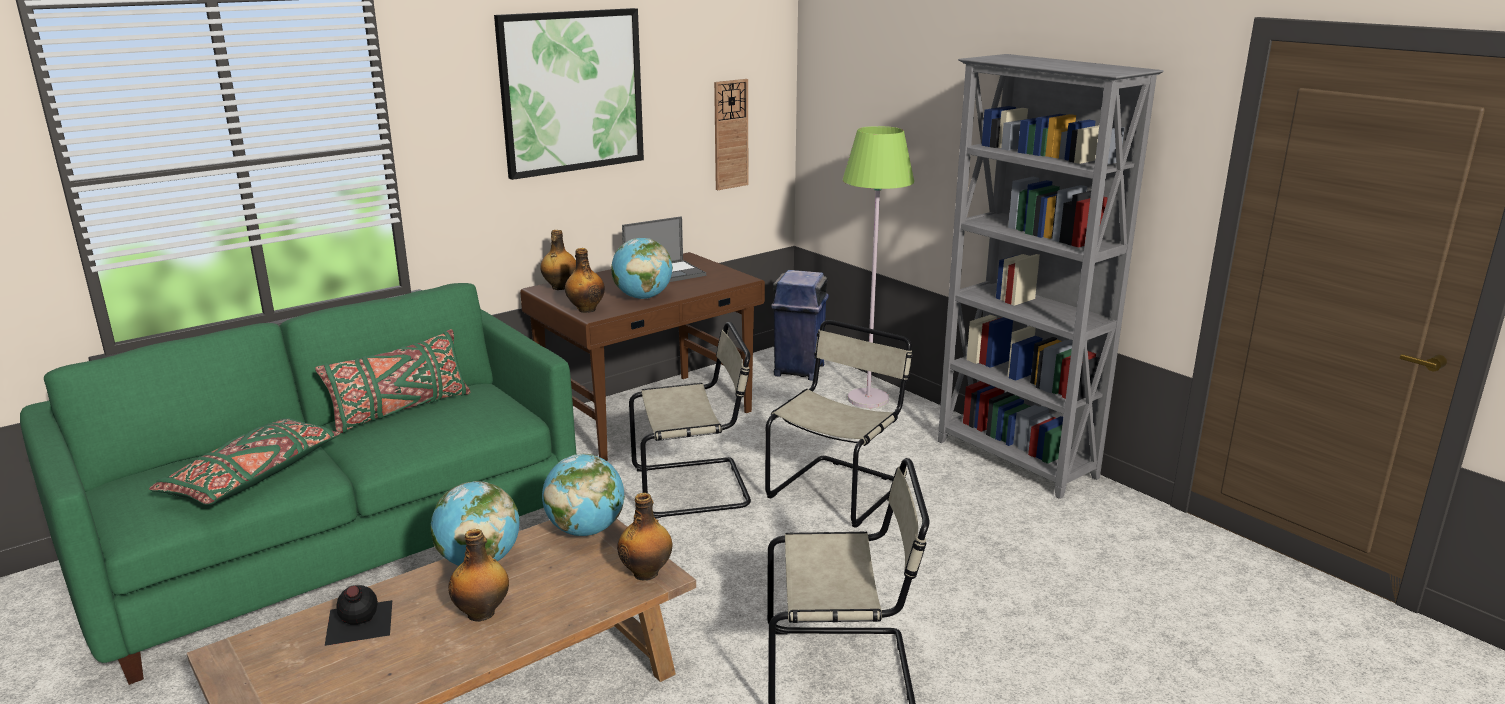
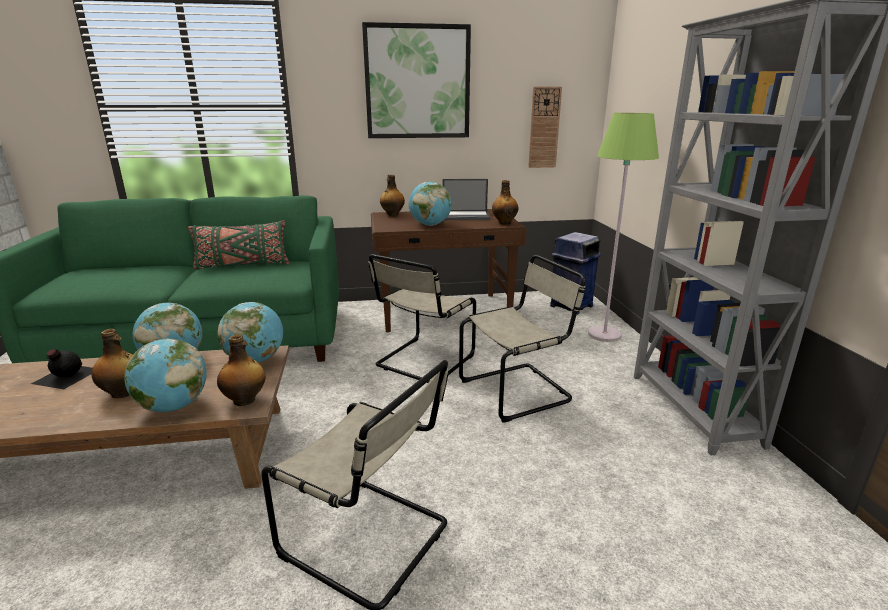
camera: 30 degrees right, 0 degrees up
(252, 477) = (121, 281): green pillow -> none
(573, 605) = (173, 406): none -> globe
(586, 309) = (386, 226): bottle -> bottle (504, 223)
(695, 487) = (423, 362): beige chair -> beige chair turned 105 degrees clockwise

